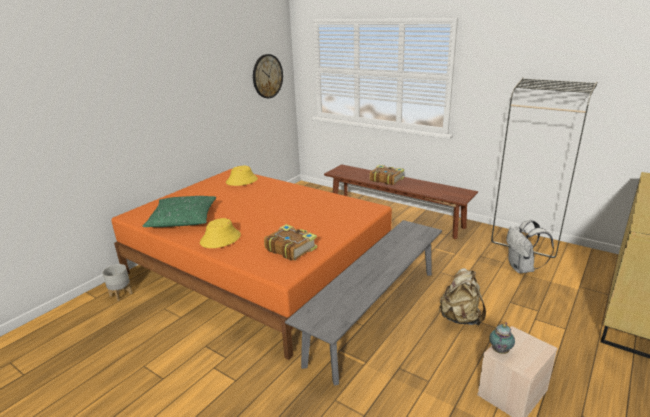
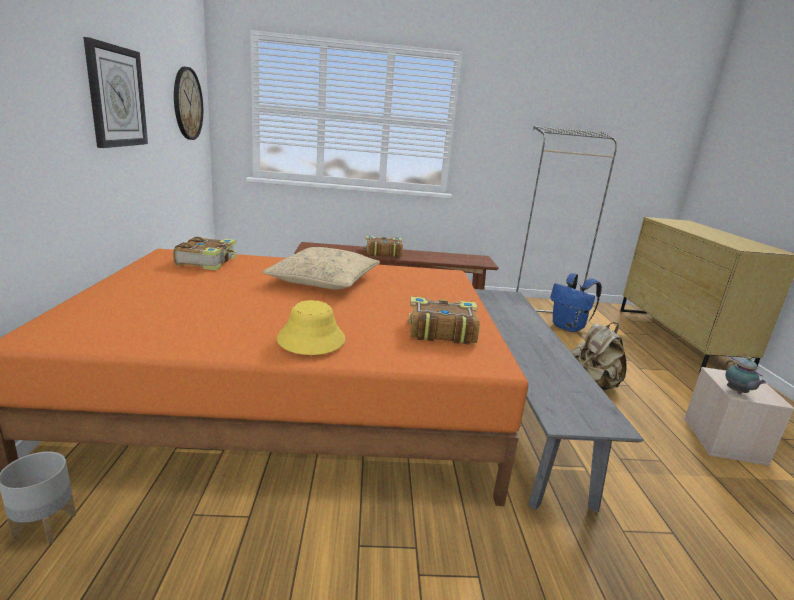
camera: 40 degrees left, 5 degrees down
(183, 219) = (183, 323): green pillow -> none
(200, 91) = (116, 96): none -> wall clock
(241, 181) = (208, 261): yellow hat -> book
(282, 202) = (324, 280): none -> beige pillow
(522, 268) = (569, 327): white backpack -> blue backpack

